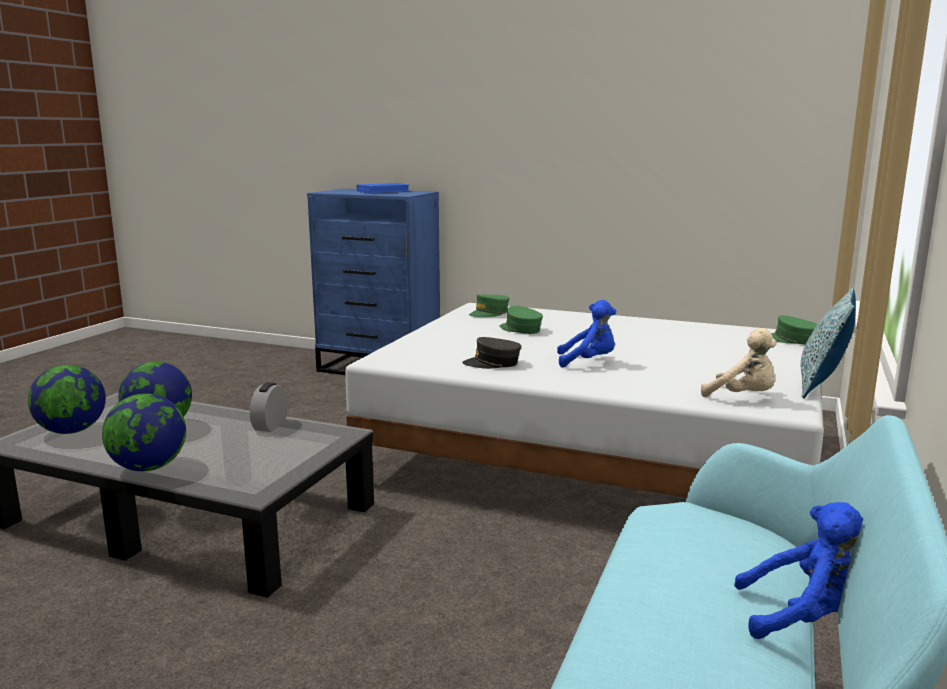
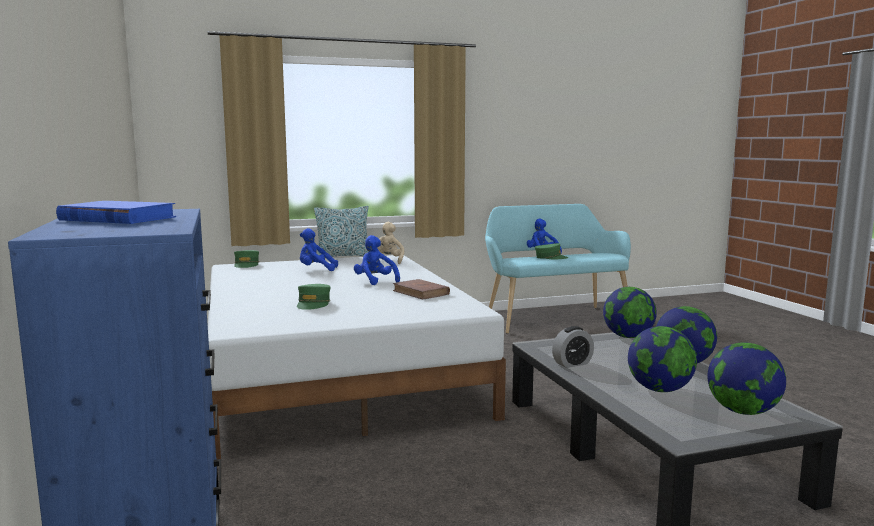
camera: 130 degrees left, 5 degrees down
(253, 488) = (628, 336): none -> globe
(489, 313) = (263, 321): green cap -> green cap (550, 257)
(492, 363) = (421, 292): grey cap -> brown book
(709, 356) = (316, 270): none -> blue plush toy

